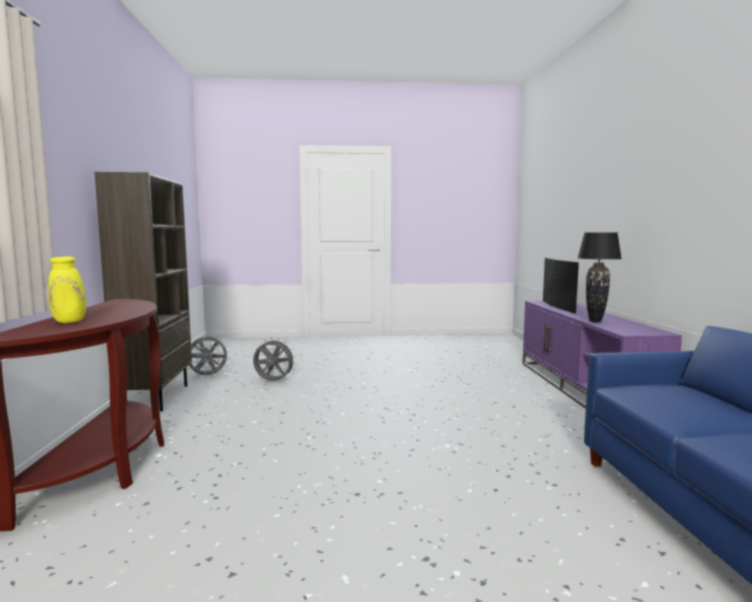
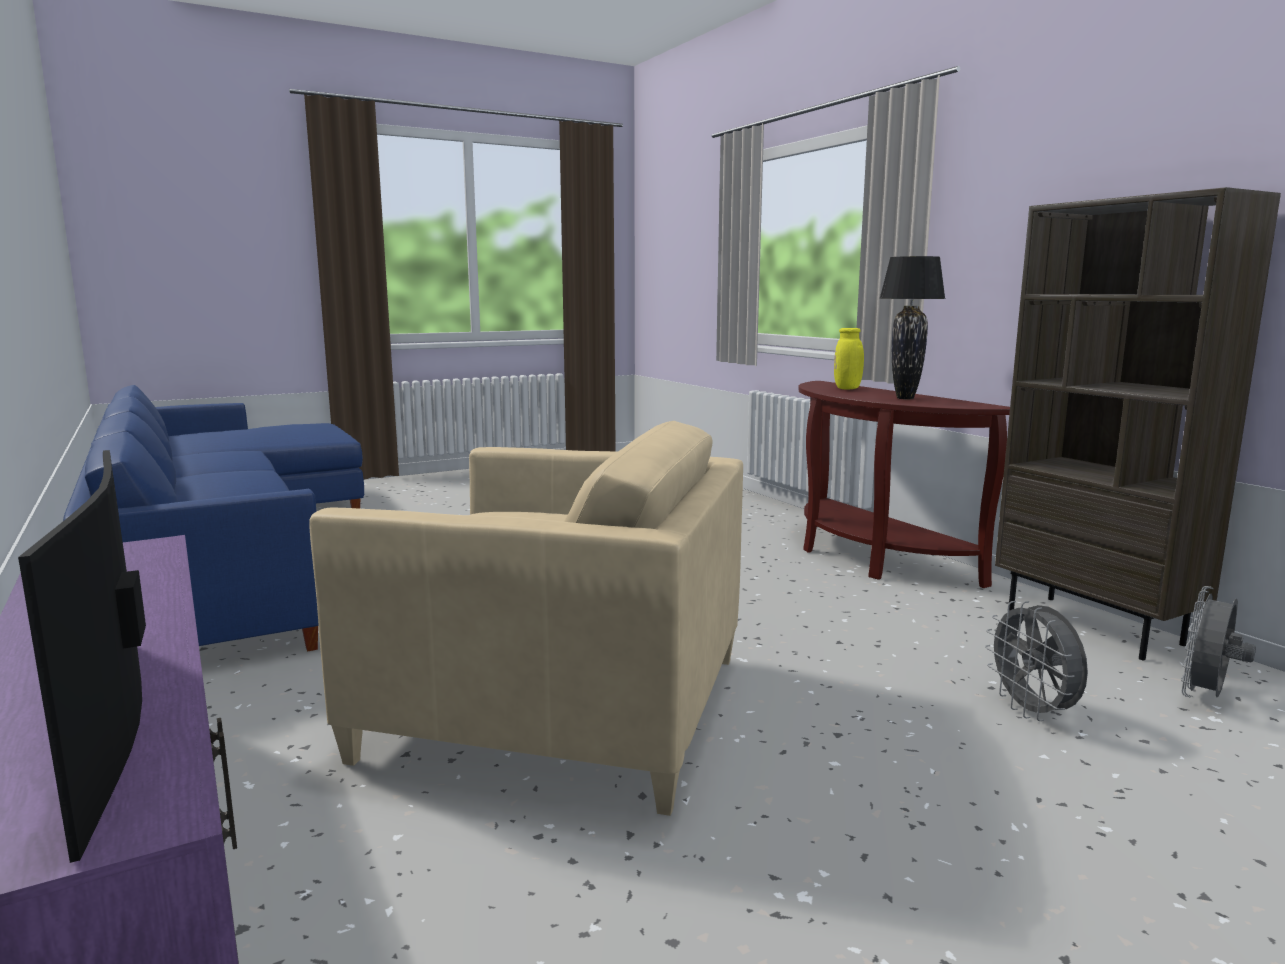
camera: 155 degrees right, 5 degrees up
(273, 382) = (1033, 712): grey fan -> grey fan turned 90 degrees clockwise
(447, 410) = (557, 706): none -> beige armchair
(595, 321) = (153, 588): black table lamp -> black table lamp (905, 398)

